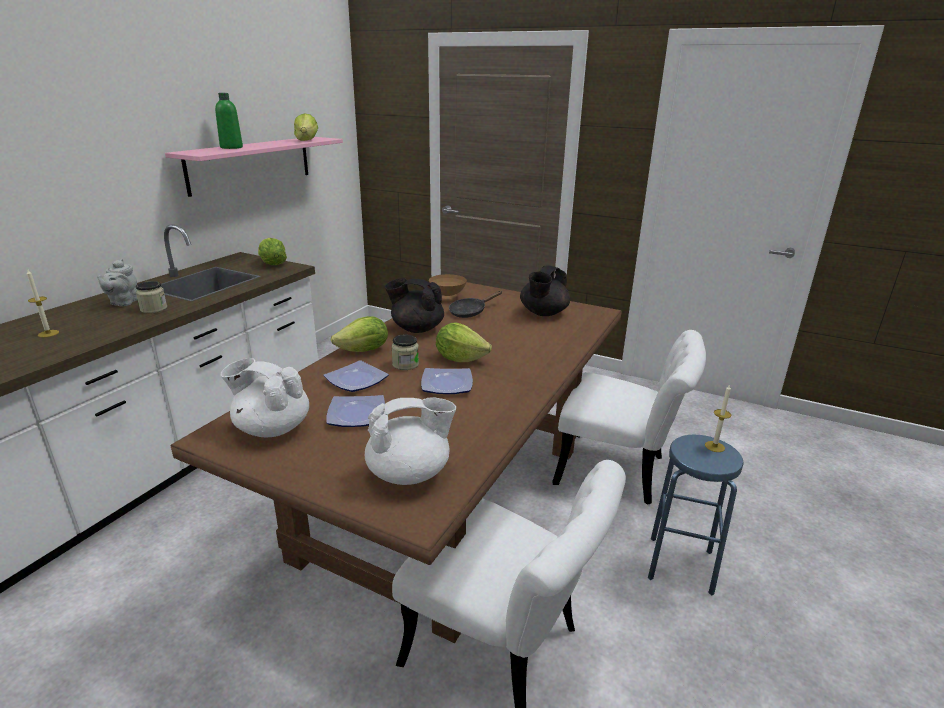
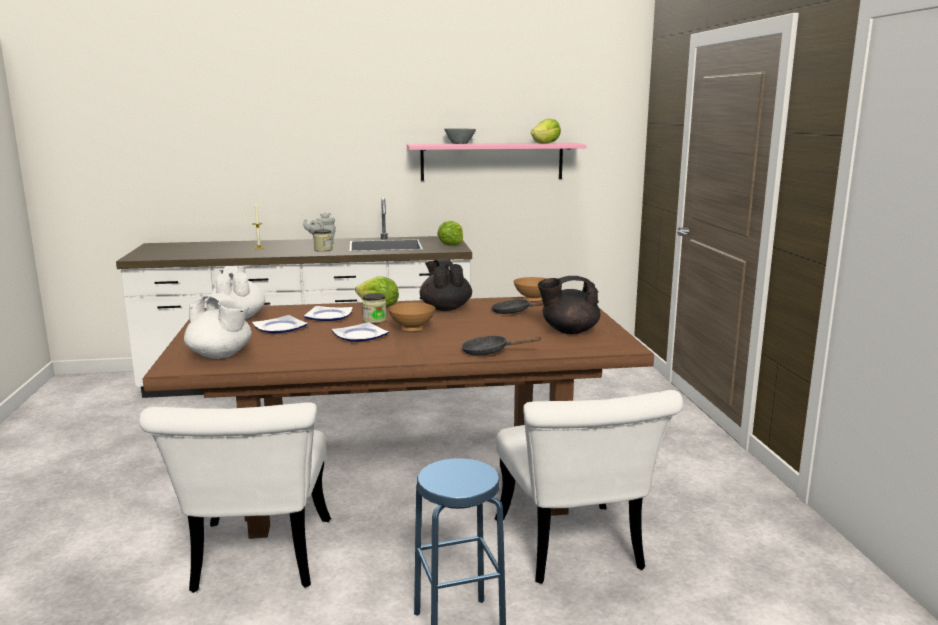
camera: 55 degrees right, 10 degrees down
(231, 147) = (461, 144): green bottle -> grey bowl
(460, 358) = (412, 329): lettuce -> brown bowl
(561, 351) = (490, 352): none -> black frying pan
(714, 446) = (477, 478): candle -> none

